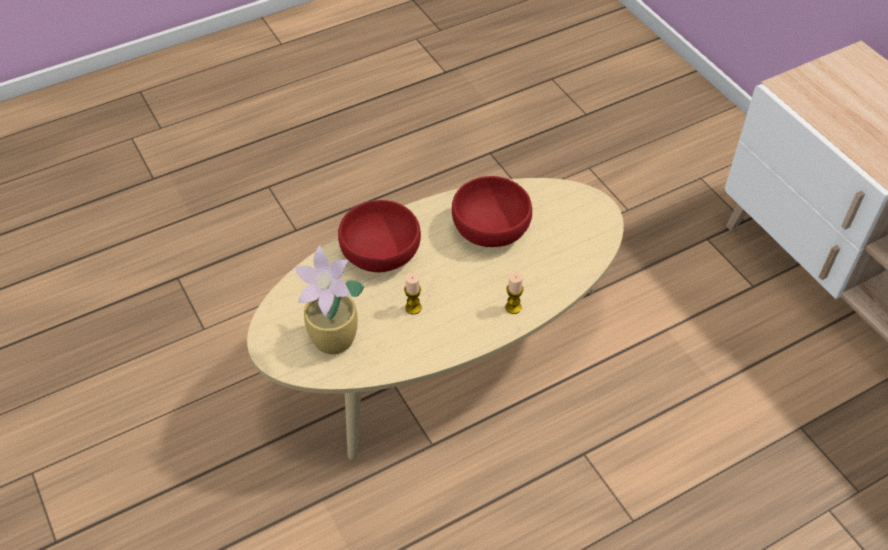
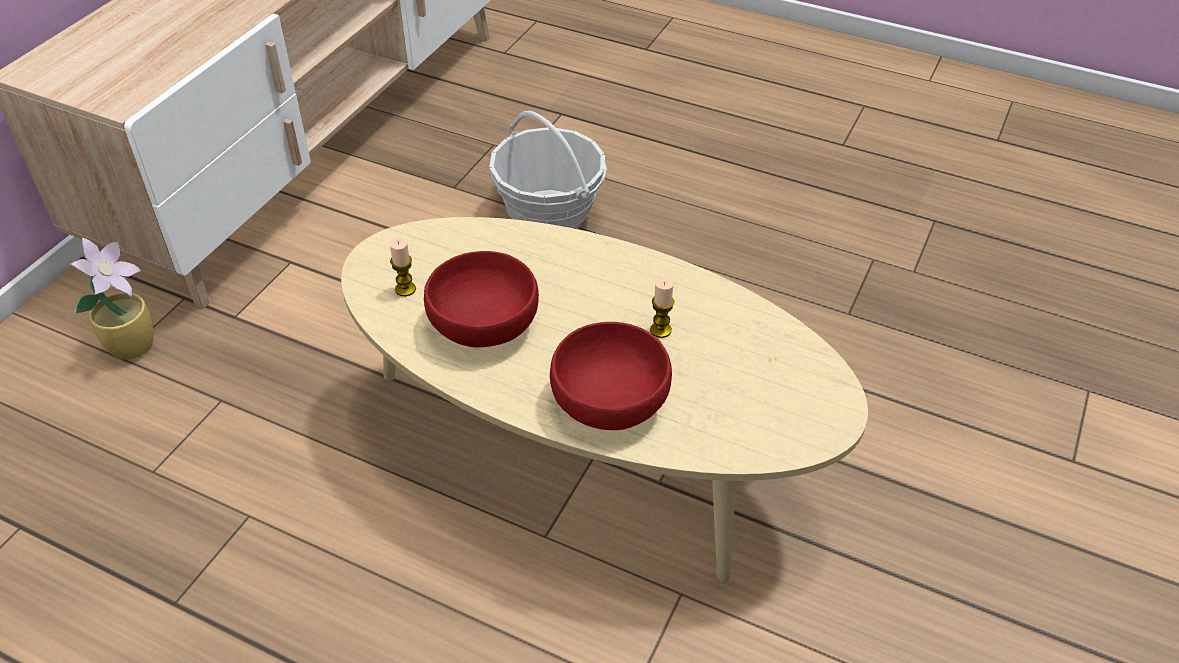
camera: 125 degrees left, 5 degrees down
(335, 341) = (768, 368): potted plant -> potted plant (134, 344)
(513, 307) = (585, 257): candle -> candle (405, 289)
(721, 477) = (548, 213): none -> basket

